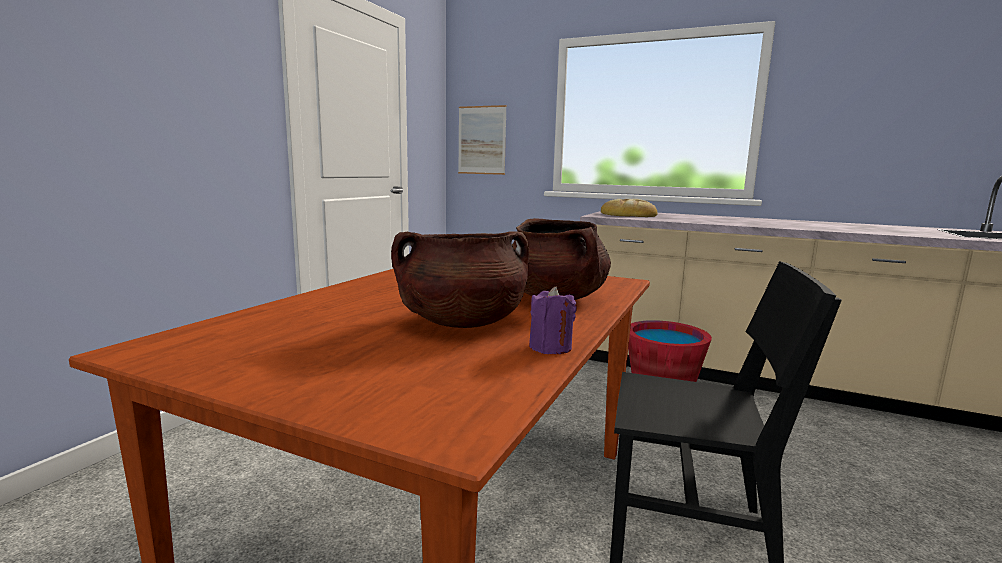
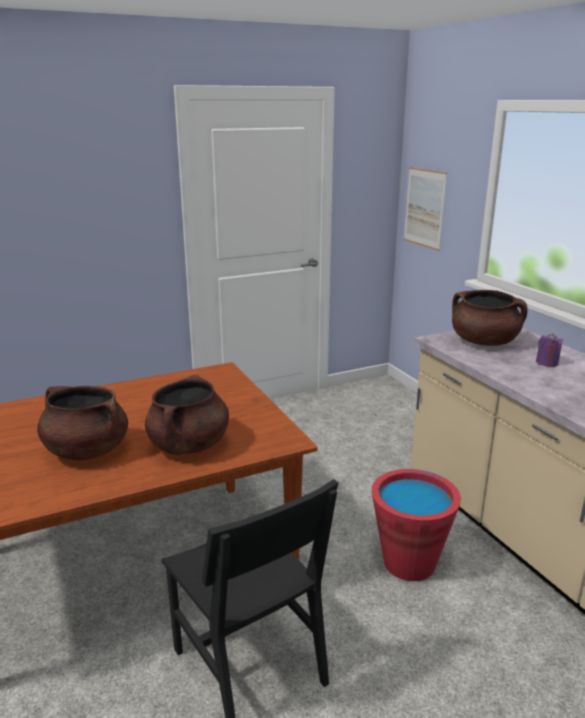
camera: 40 degrees right, 10 degrees up
(550, 347) = (77, 492): purple candle -> purple candle (547, 362)
(628, 214) = (484, 342): bread -> brown cooking pot

